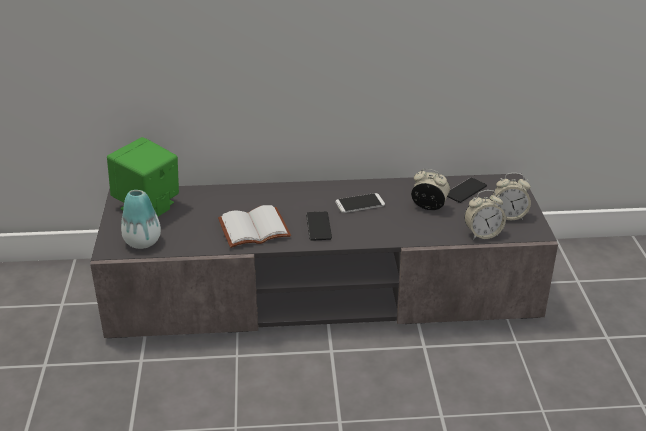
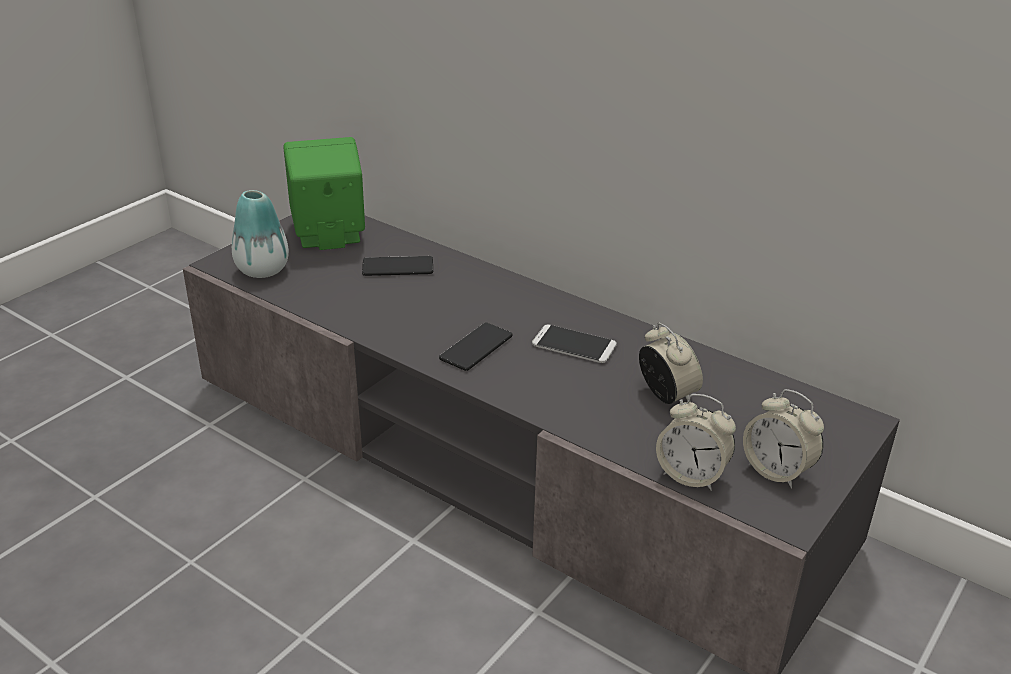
camera: 40 degrees right, 0 degrees up
(253, 230) = (394, 314): white book -> none
(465, 191) = (759, 400): phone -> phone (398, 267)

